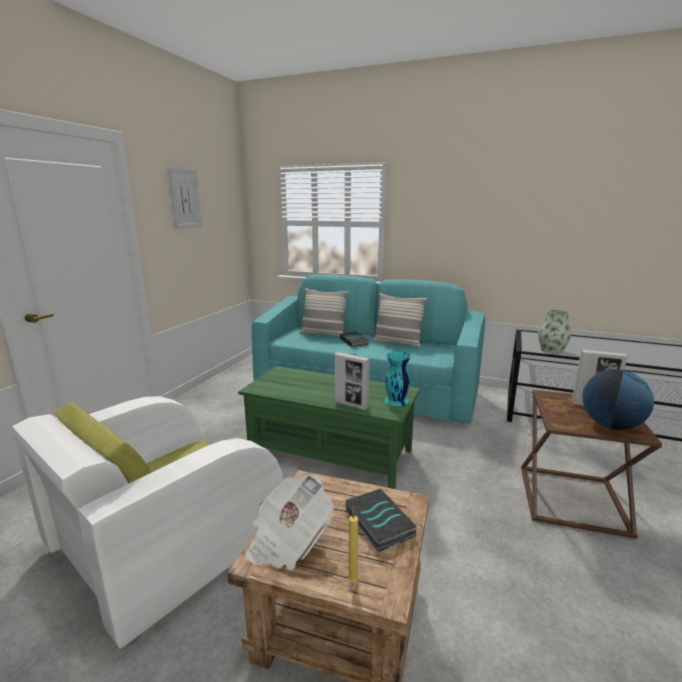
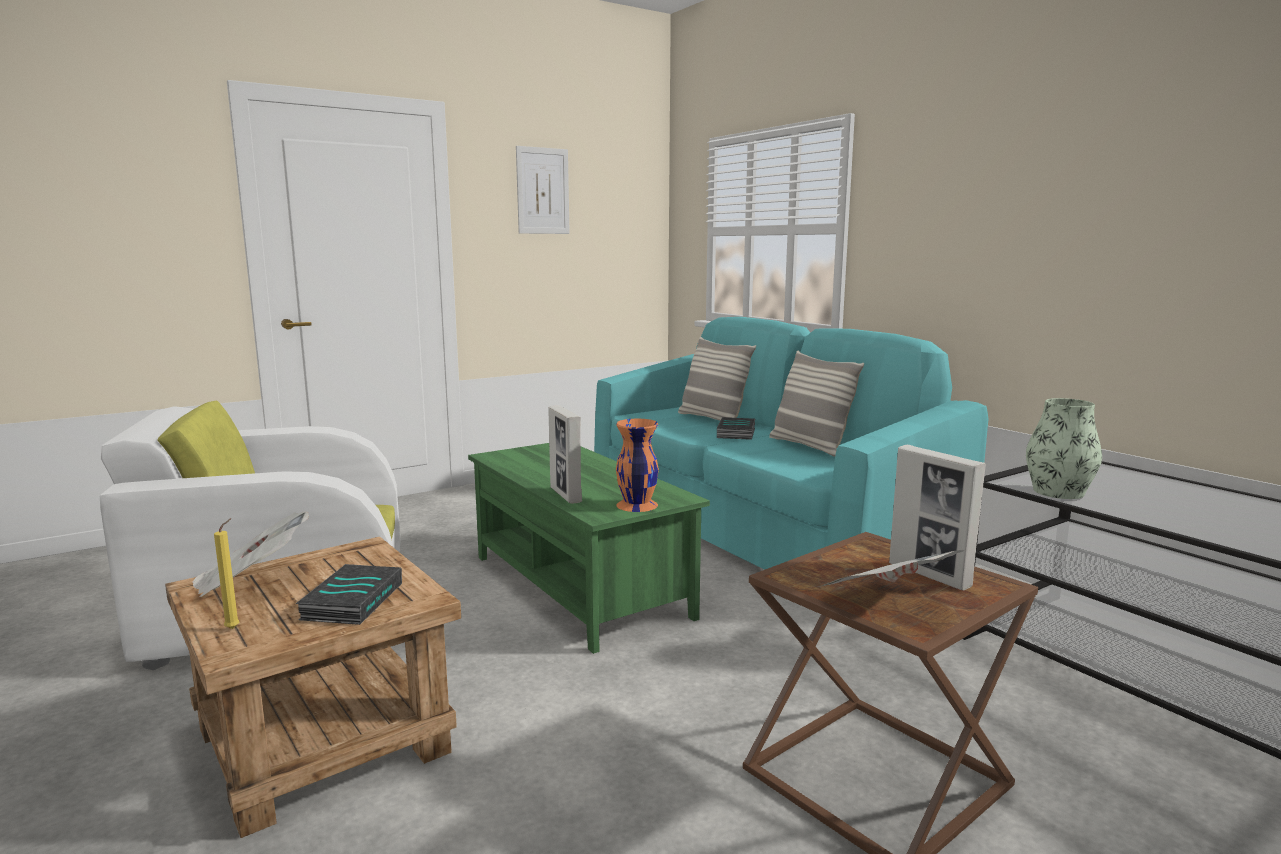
camera: 35 degrees right, 5 degrees down
(396, 401) = (636, 505): turquoise vase -> orange vase
(610, 425) = (884, 603): globe -> newspaper

